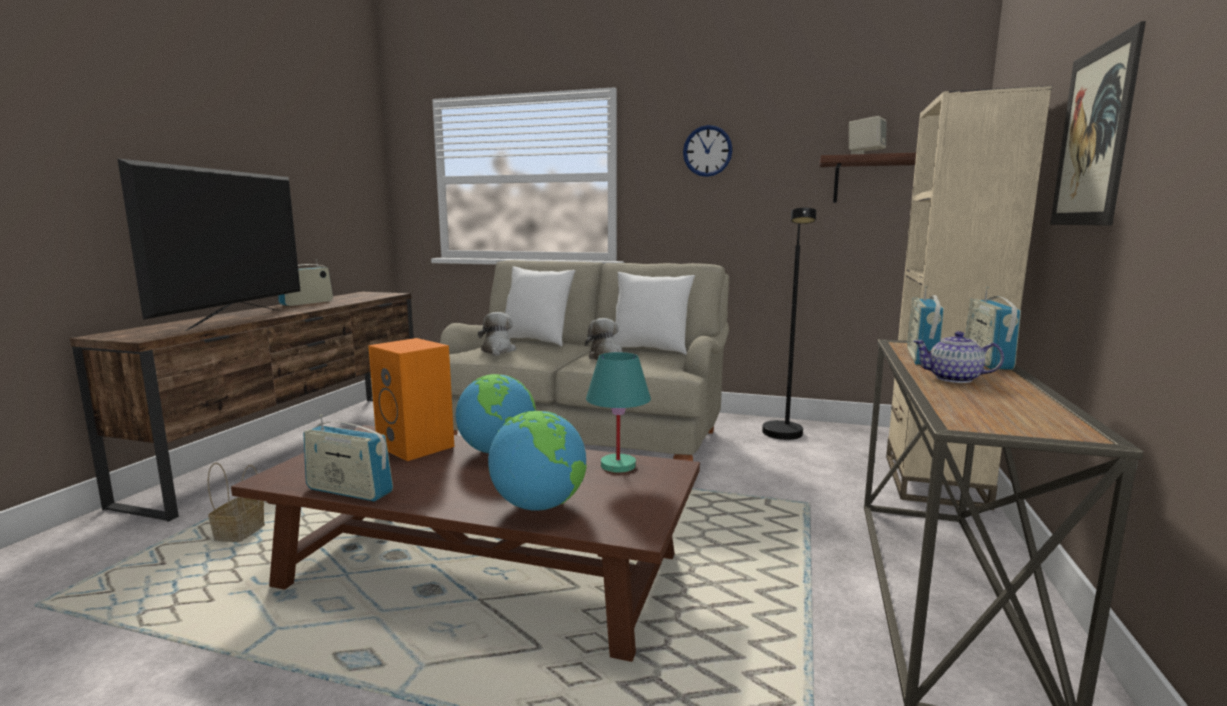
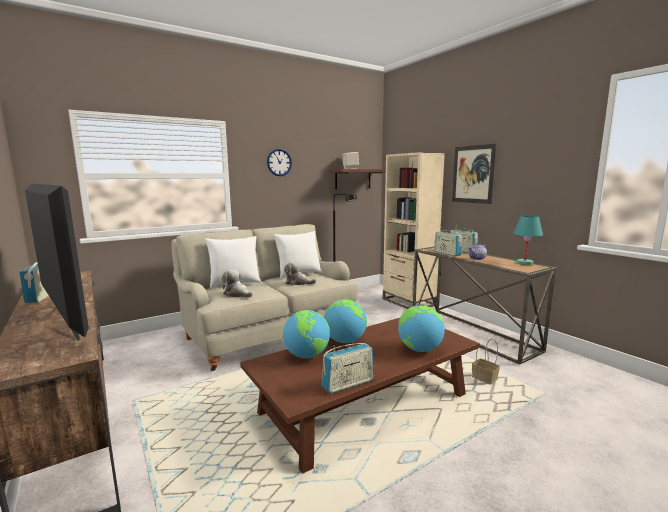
camera: 50 degrees left, 0 degrees up
(239, 534) = (206, 476): basket -> basket (485, 379)
(418, 446) = (307, 356): orange speaker -> globe
(618, 465) = (396, 326): turquoise table lamp -> turquoise table lamp (524, 262)

